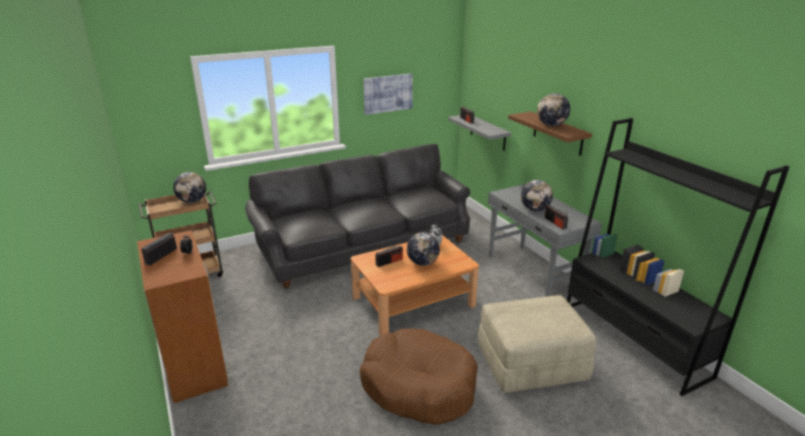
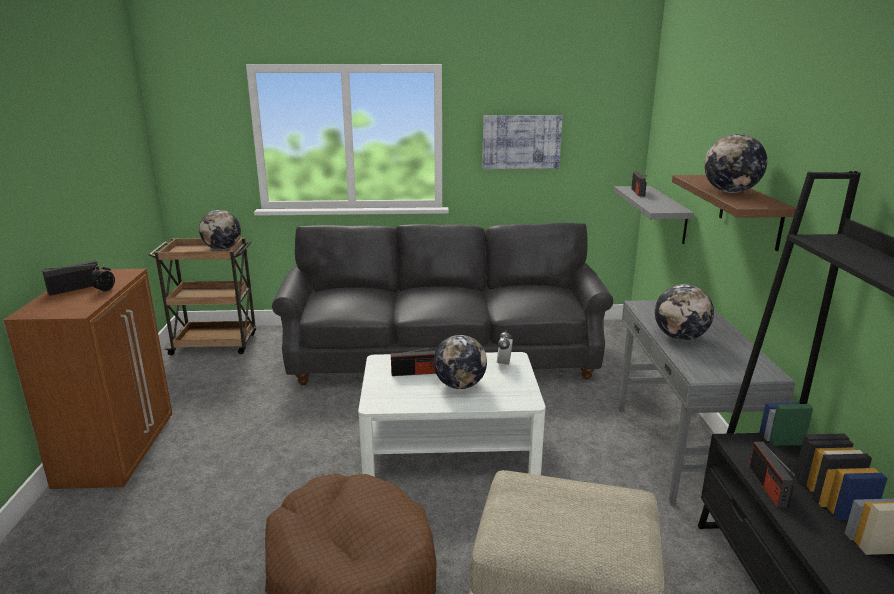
camera: 25 degrees right, 5 degrees down
(413, 301) = (449, 445): brown coffee table -> white coffee table
(555, 223) = (699, 364): radio -> radio (768, 486)

